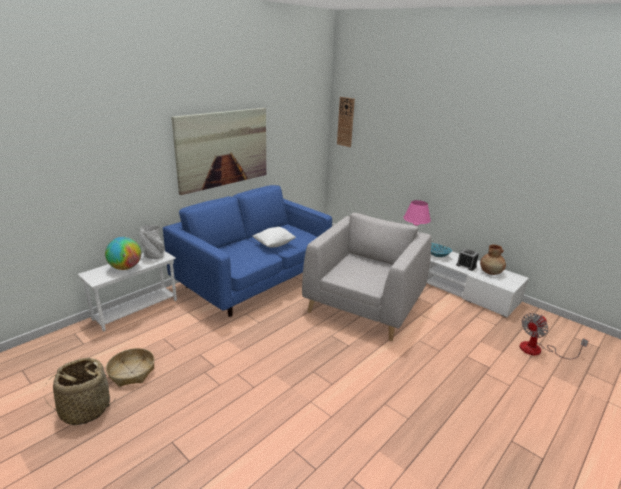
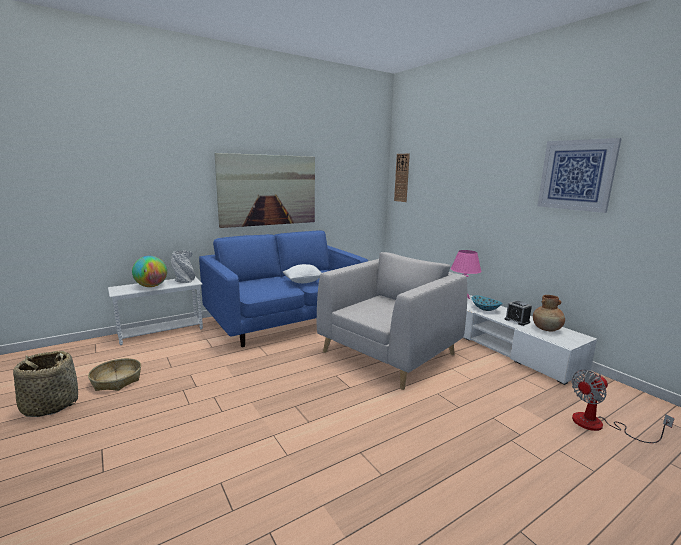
camera: 15 degrees right, 10 degrees down
(520, 144) = (576, 175): none -> picture

